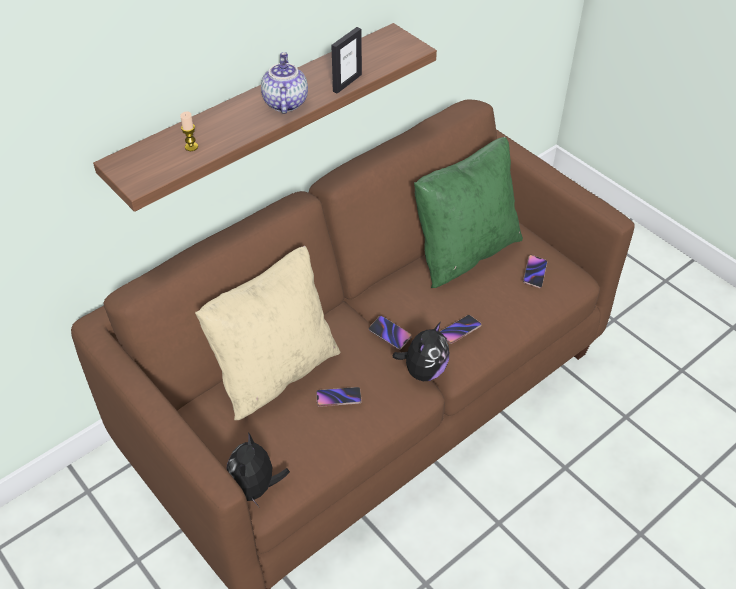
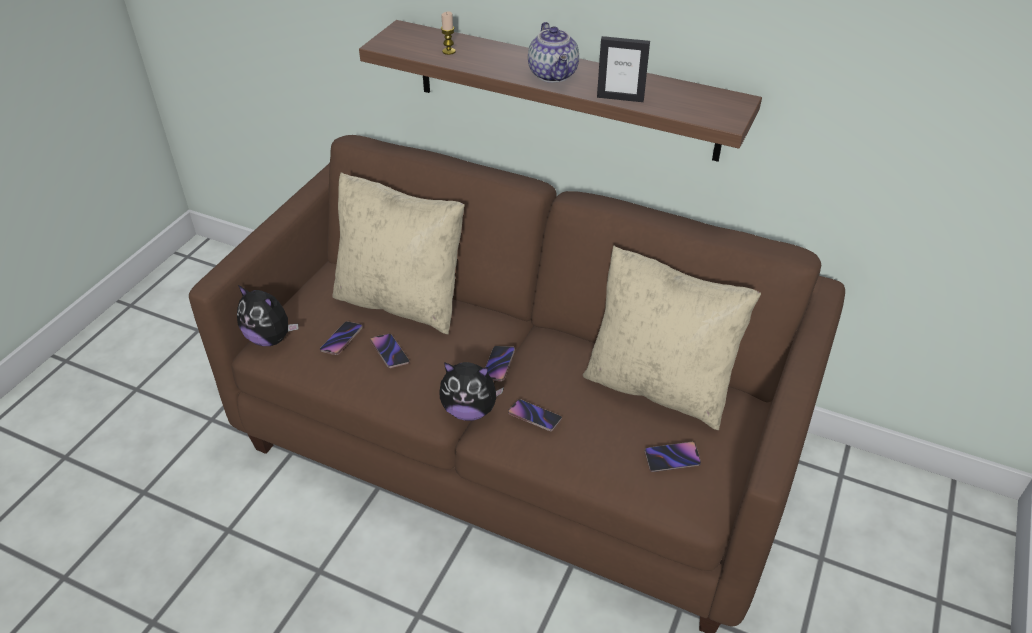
camera: 65 degrees right, 5 degrees down
(255, 488) = (270, 338): plush toy -> plush toy turned 135 degrees counterclockwise
(284, 102) = (554, 75): teapot -> teapot turned 105 degrees clockwise
(301, 428) = (342, 340): none -> phone
(464, 251) = (659, 385): green pillow -> beige pillow

